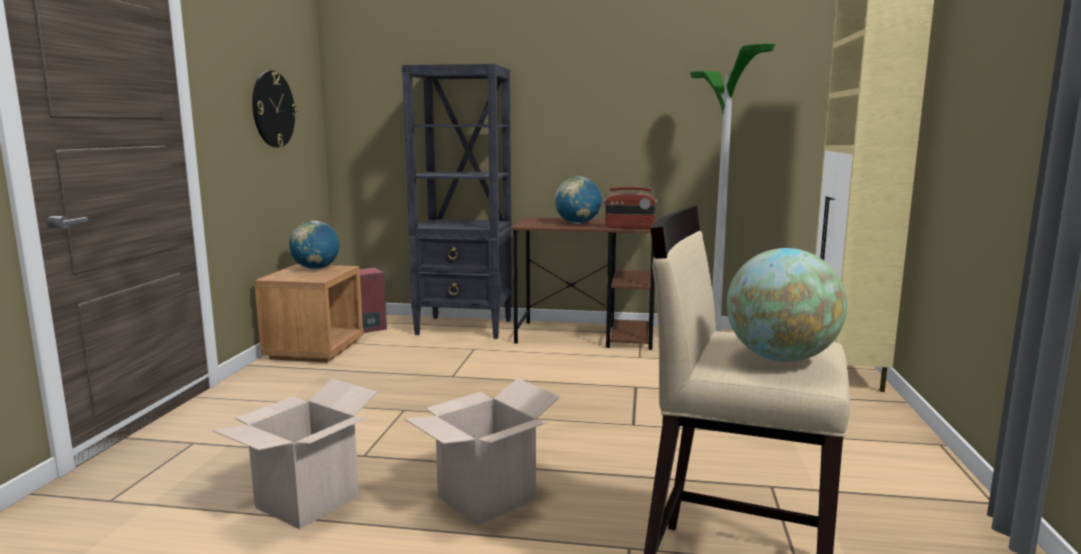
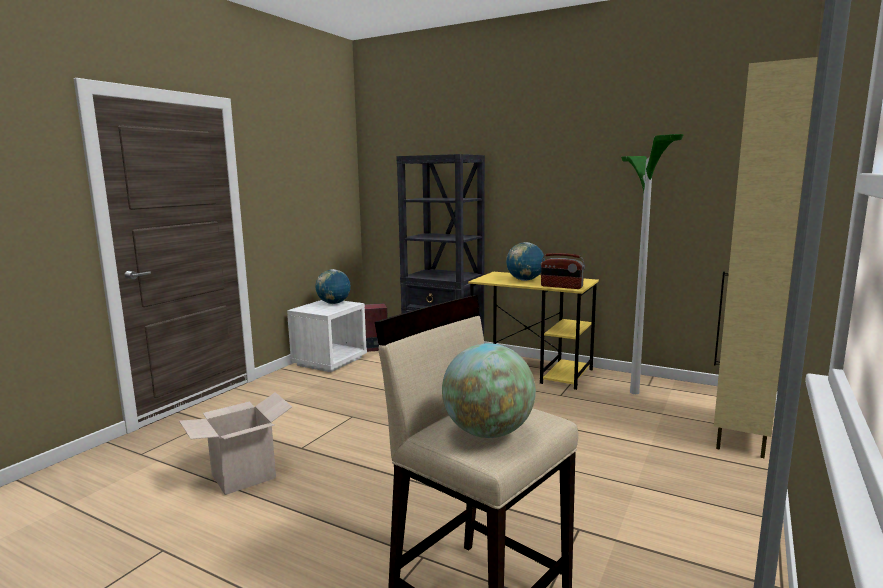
camera: 20 degrees right, 0 degrees up
(273, 109) = (311, 189): wall clock -> none
(314, 349) = (330, 361): brown nightstand -> white nightstand
(486, 498) = (354, 496): cardboard box -> none
(586, 335) = (532, 370): brown desk -> yellow desk

